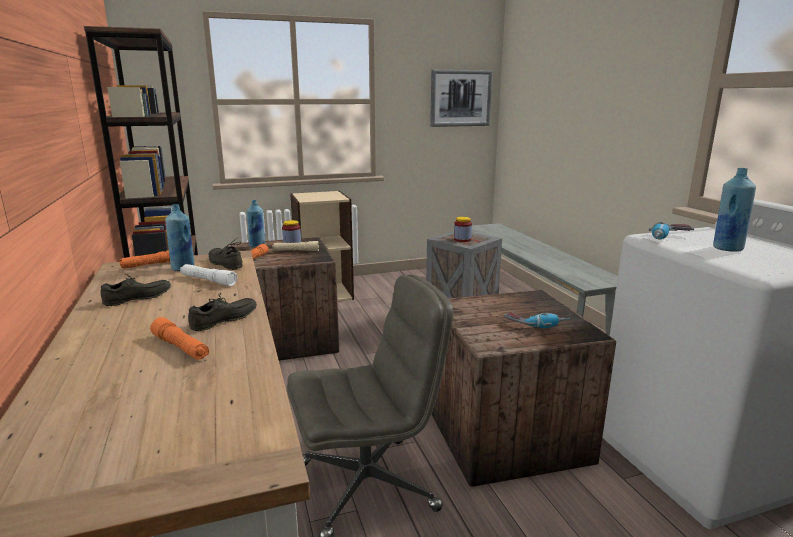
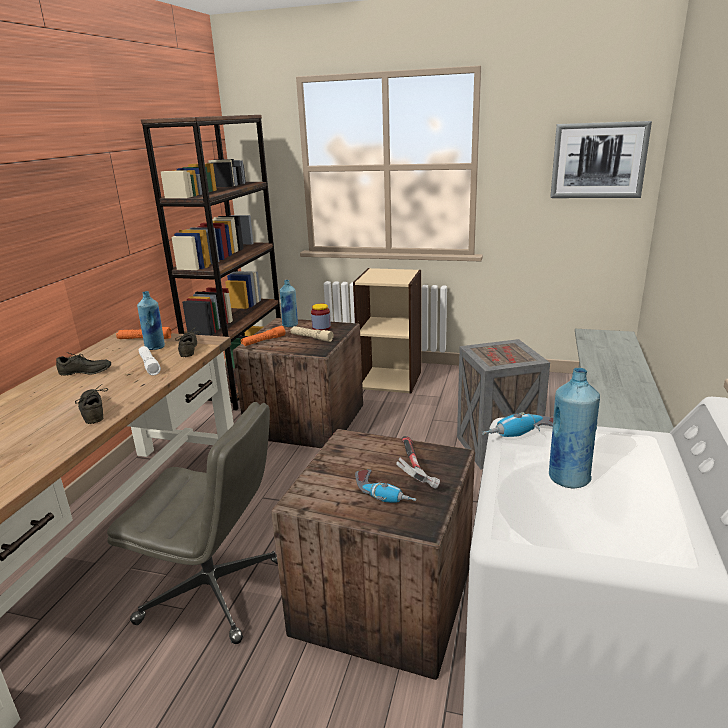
camera: 35 degrees right, 5 degrees up
(180, 347) = (35, 428): orange flashlight -> none
(225, 321) = (95, 411): grey shoe -> grey shoe turned 105 degrees counterclockwise
(462, 239) = (496, 355): jar -> none
(528, 308) = (413, 470): none -> hammer

